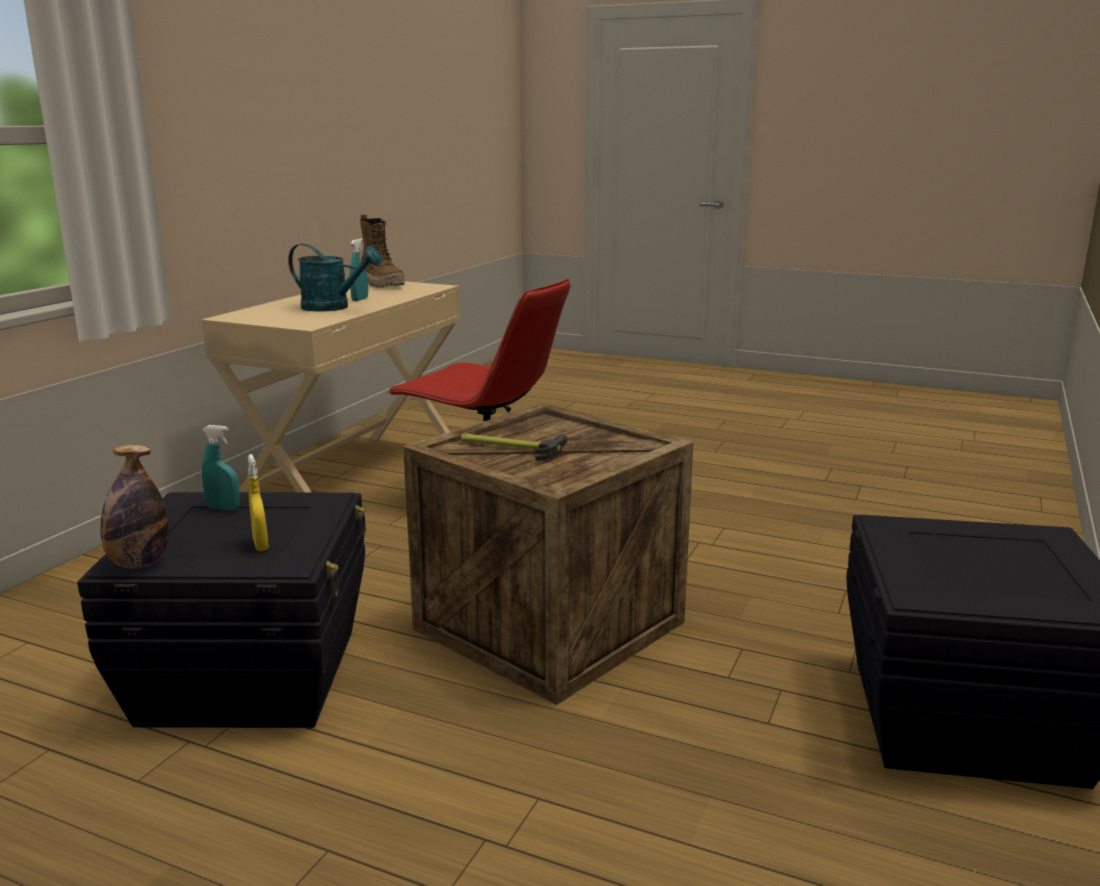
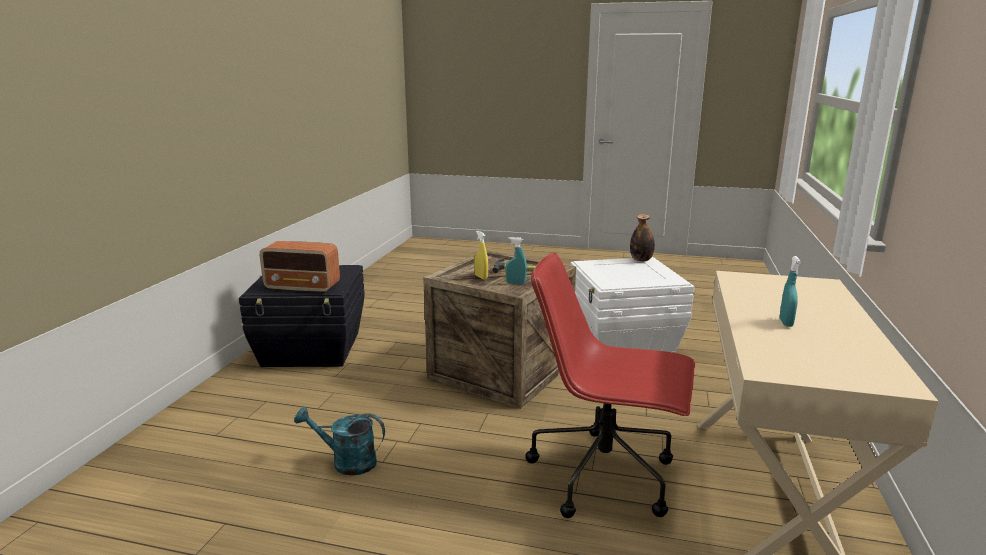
camera: 170 degrees right, 0 degrees up
(223, 508) = (649, 278): turquoise spray bottle -> turquoise spray bottle (515, 283)
(253, 675) = (623, 340): black storage box -> white storage box
(260, 545) = (607, 268): yellow spray bottle -> yellow spray bottle (481, 277)
(333, 307) = (774, 303): turquoise watering can -> turquoise watering can (346, 462)
(381, 285) = (848, 369): boot -> none
(958, 535) = (303, 288): none -> radio

